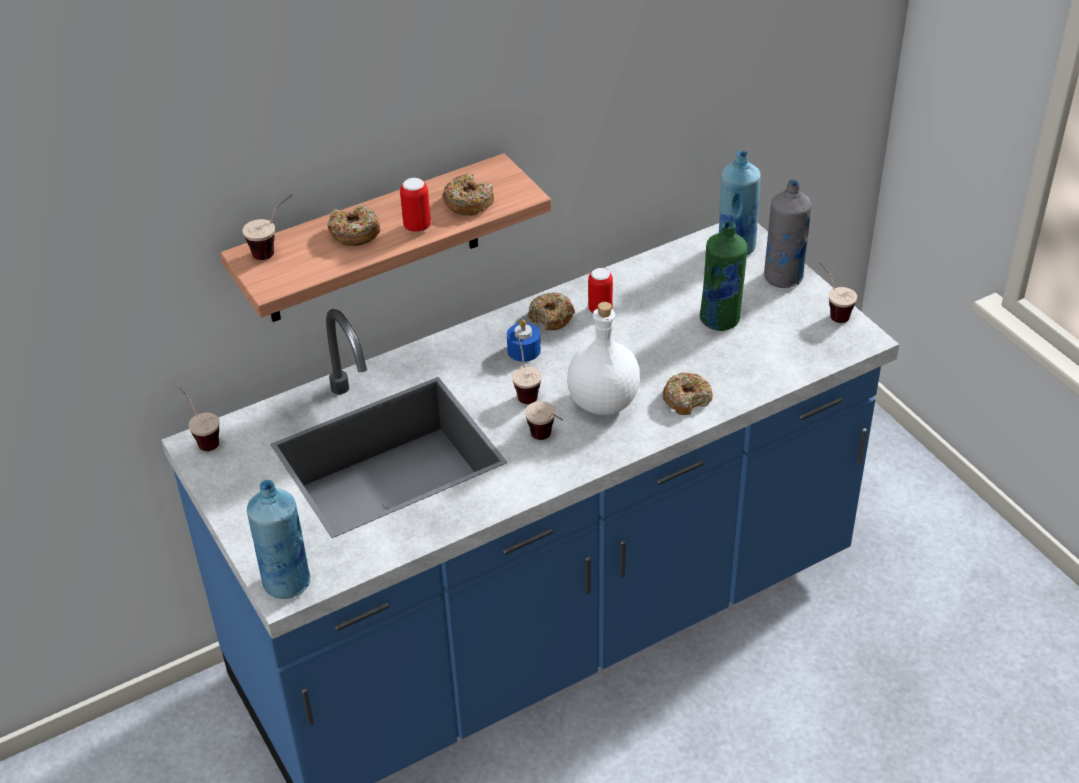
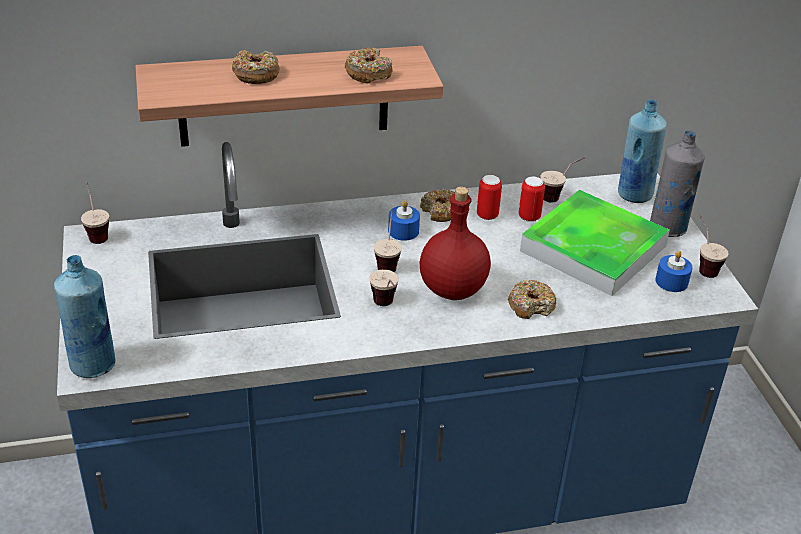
camera: 15 degrees right, 5 degrees down
(274, 248) = (181, 71): cup -> cup (559, 196)
(417, 227) = (312, 81): can -> can (529, 217)
(604, 403) = (453, 290): white bottle -> red bottle
(720, 320) = (593, 248): green bottle -> tray
(809, 336) = (671, 281): none -> blue candle

